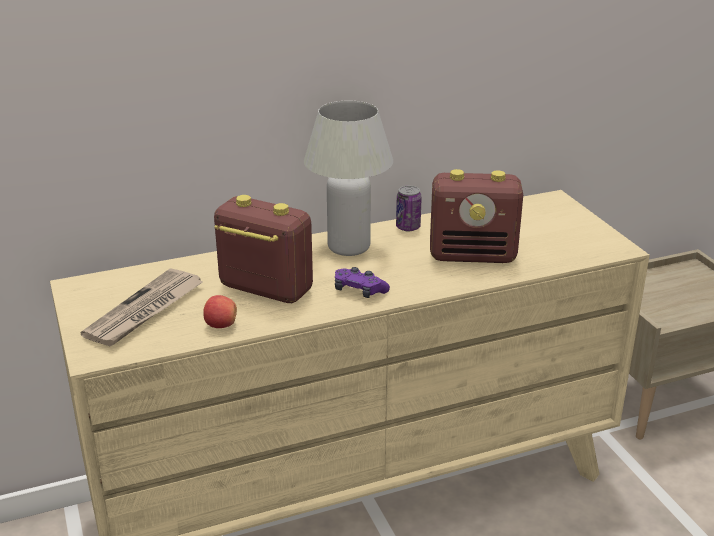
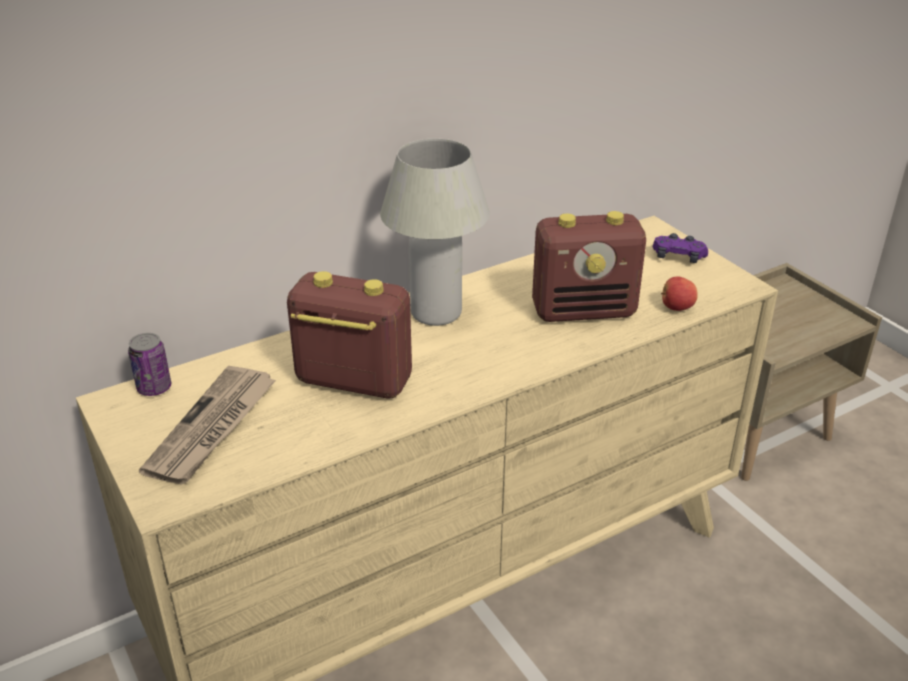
camera: 10 degrees left, 5 degrees up
(221, 325) = (313, 438): apple -> apple (676, 307)
(359, 291) = (467, 372): purple game controller -> purple game controller (678, 257)
(408, 227) = (497, 280): can -> can (154, 388)

